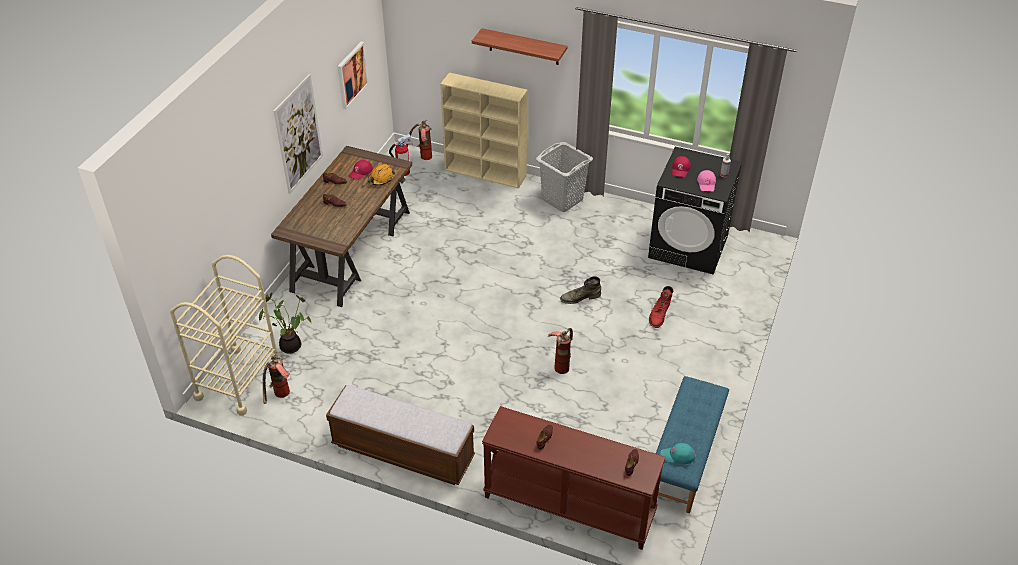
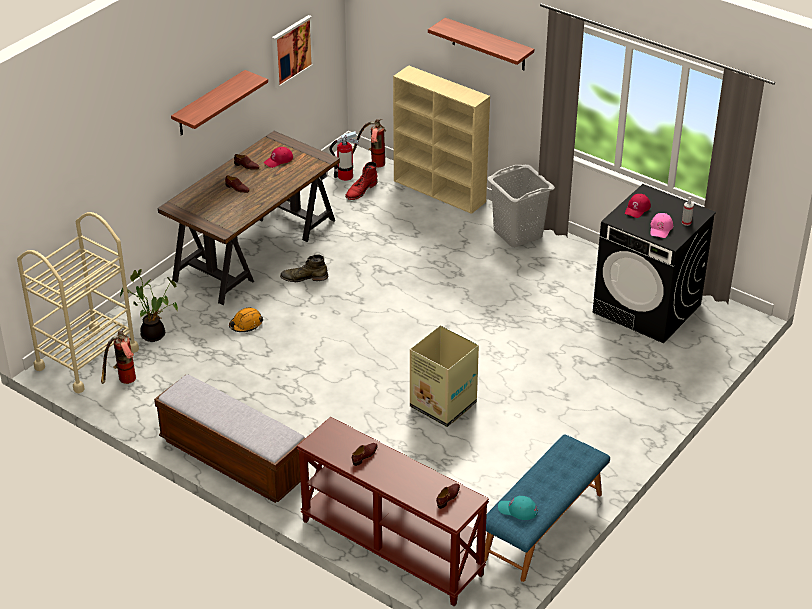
camera: 15 degrees right, 5 degrees down
(298, 134) = (209, 104): picture -> shelf
(381, 179) = (298, 170): orange hard hat -> orange hard hat (246, 324)
(562, 364) = (444, 405): fire extinguisher -> cardboard box
(580, 297) = (494, 341): green boot -> green boot (304, 277)
(659, 314) = (579, 375): red boot -> red boot (361, 190)

